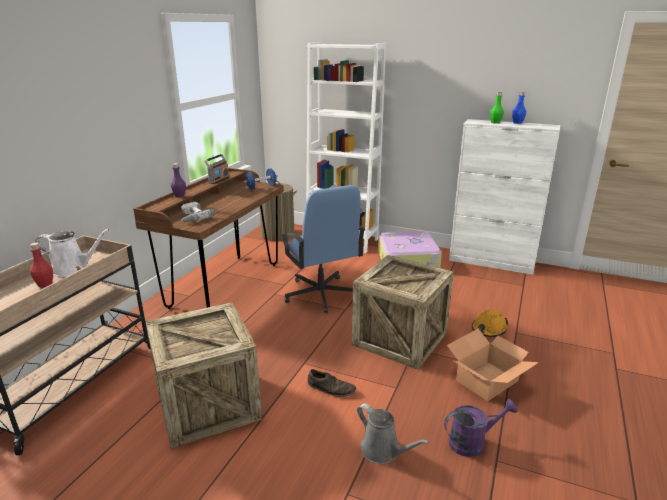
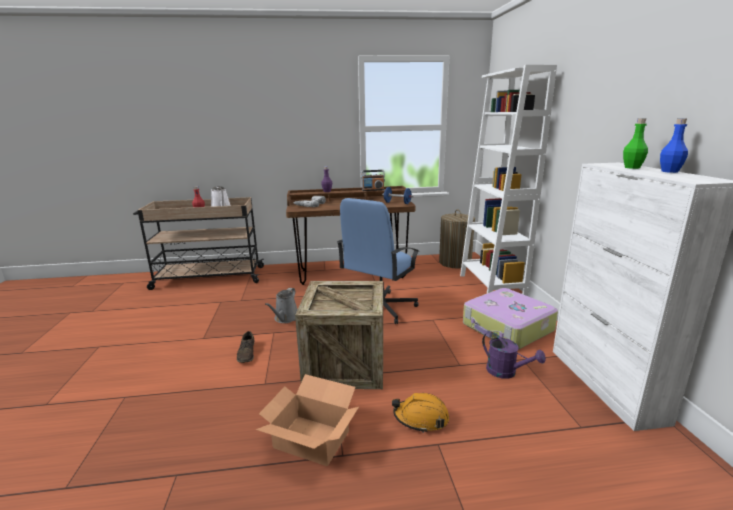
camera: 60 degrees right, 5 degrees down
(208, 404) = (207, 317): crate -> none
(383, 451) = (176, 400): grey watering can -> grey watering can (285, 318)
(472, 442) = (200, 451): purple watering can -> purple watering can (506, 372)

